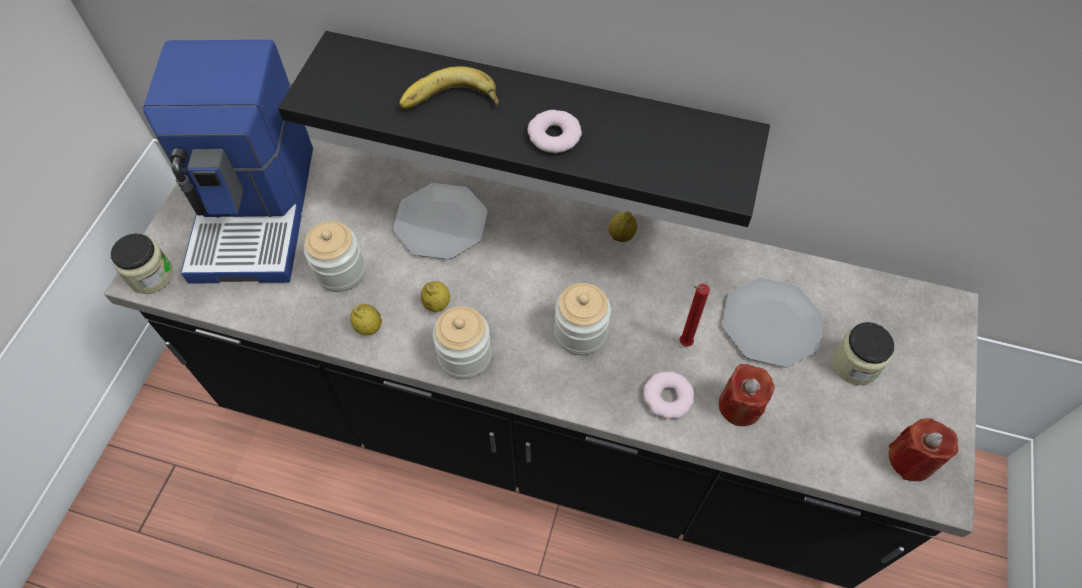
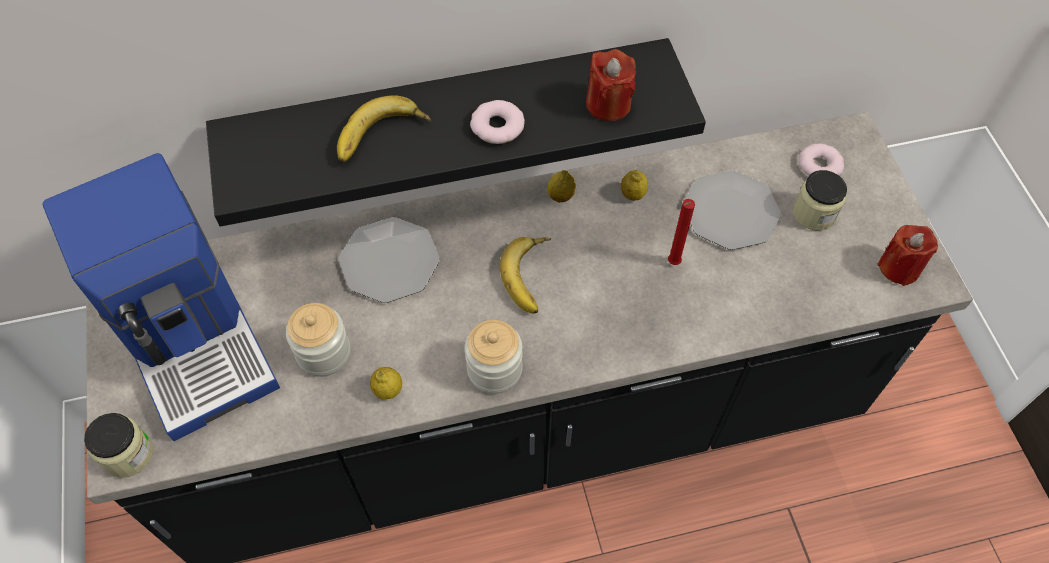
camera: 30 degrees left, 0 degrees up
(437, 304) = (437, 337): lemon -> lemon (632, 194)
(549, 293) = (532, 277): none -> banana
(580, 333) = (582, 298): jar -> none
(668, 397) = (689, 315): donut -> donut (820, 165)
(740, 406) = (749, 292): red candle -> red candle (608, 104)

